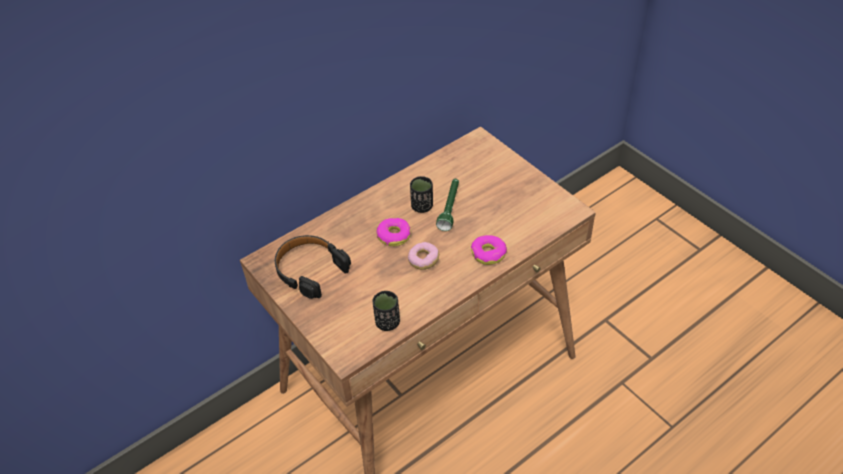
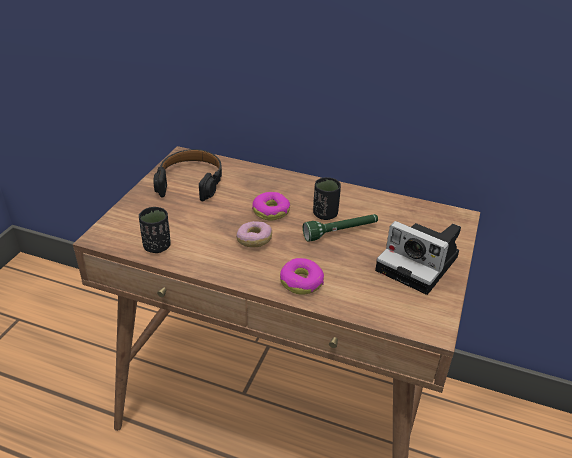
camera: 55 degrees right, 10 degrees down
(512, 185) = (420, 264): none -> camera

